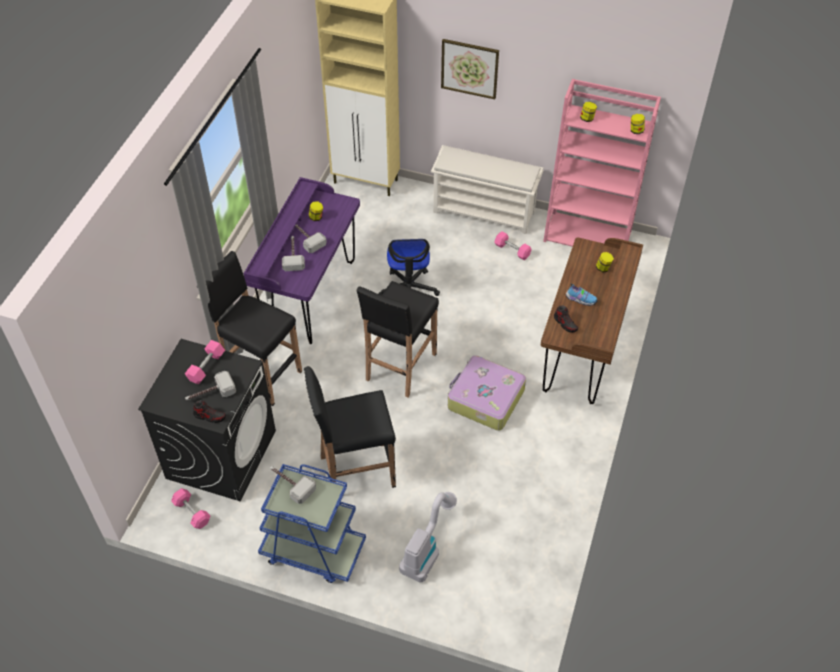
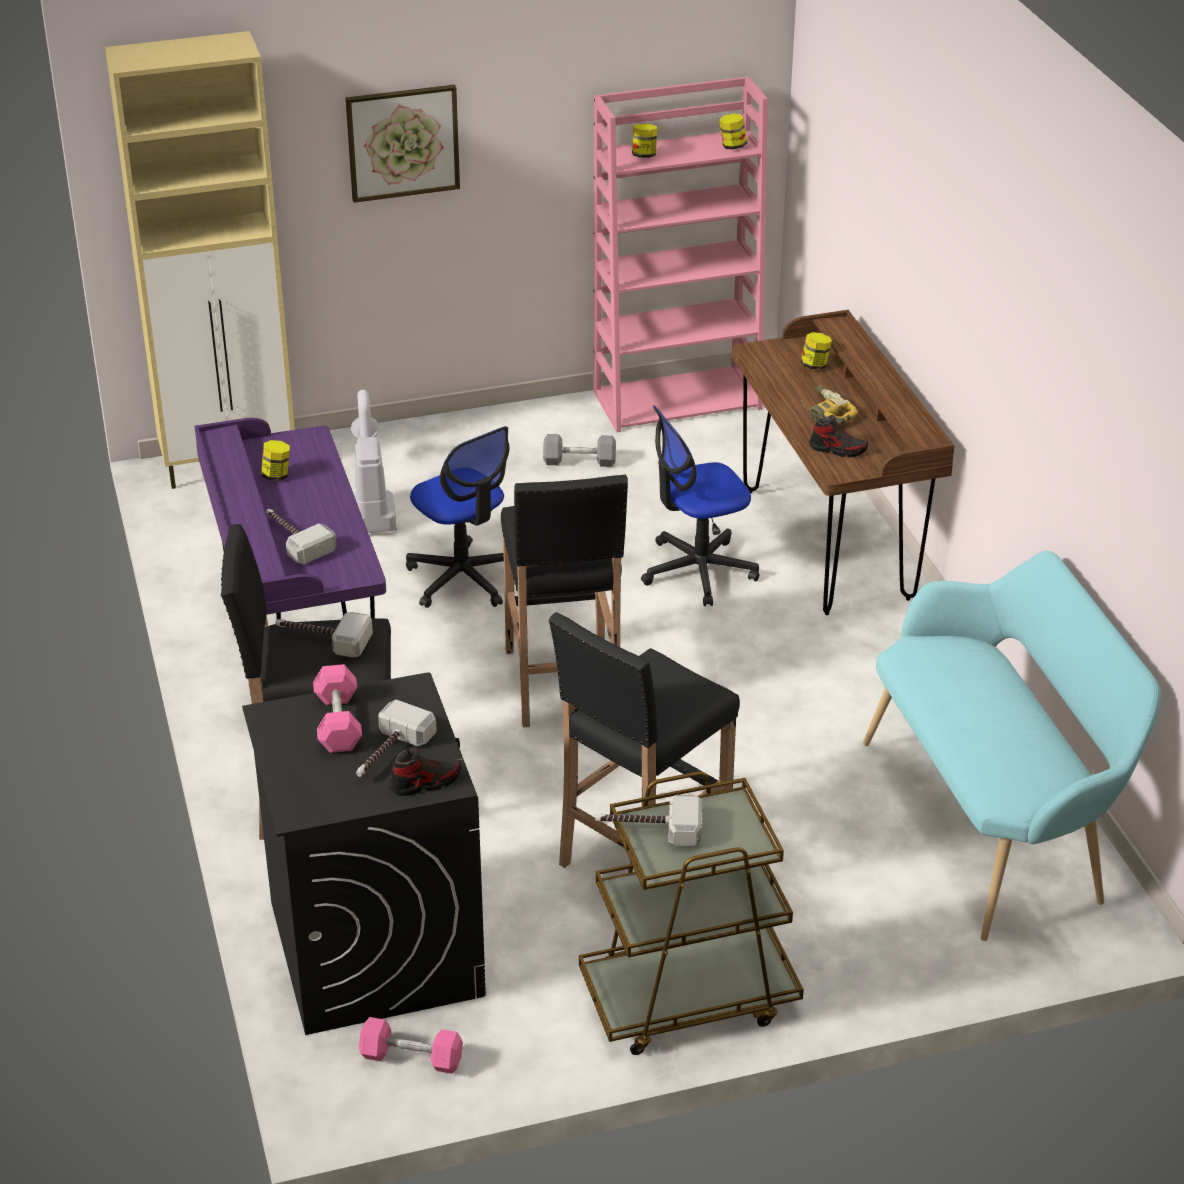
camera: 35 degrees left, 15 degrees down
(306, 238) = (290, 508): hammer -> hammer (322, 639)
(312, 550) = (688, 998): blue cart -> brown cart
(426, 549) = (870, 900): vacuum cleaner -> vacuum cleaner (370, 504)
(485, 211) = (481, 430): white shoe rack -> none
(485, 399) = (745, 665): suitcase -> none
(510, 337) = (698, 570): none -> office chair
(512, 250) = (579, 461): pink dumbbell -> grey dumbbell
(516, 543) = (994, 822): none -> turquoise bench
(580, 299) = (825, 413): shoe -> power drill

